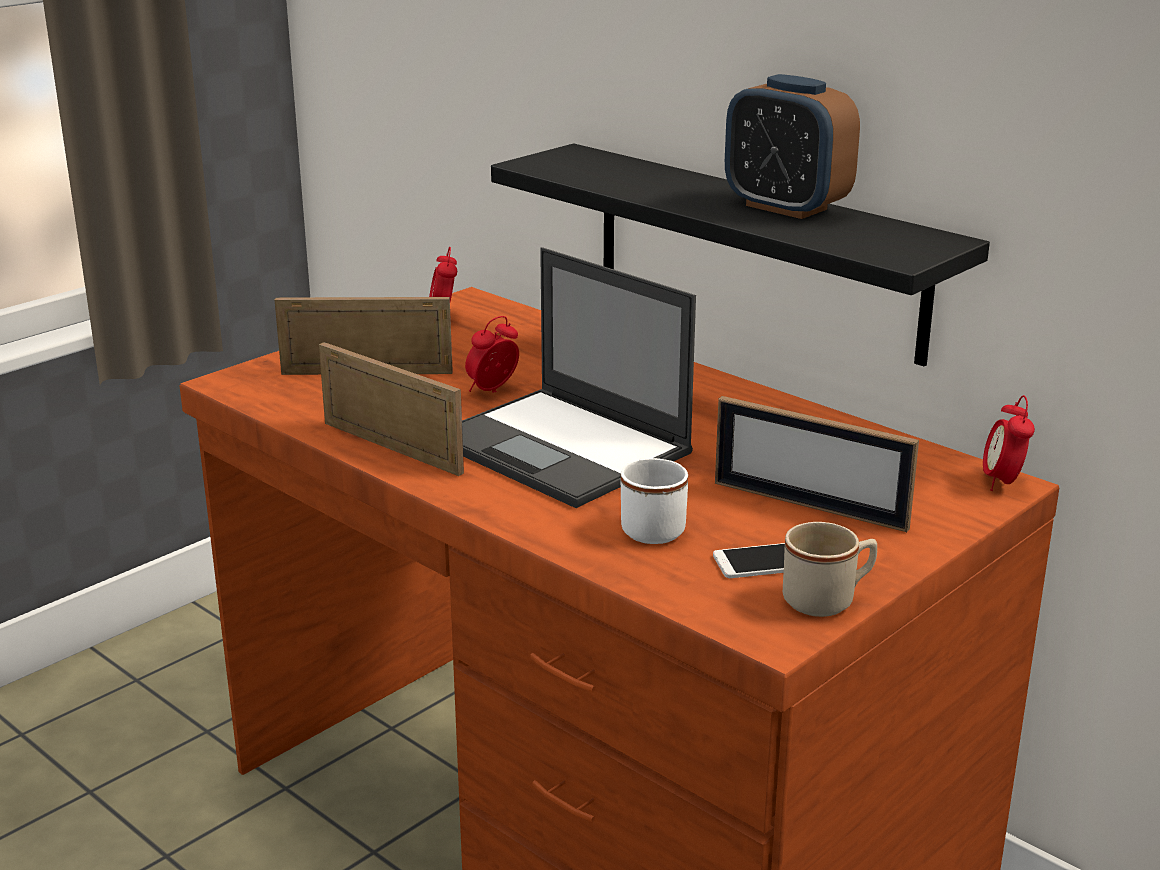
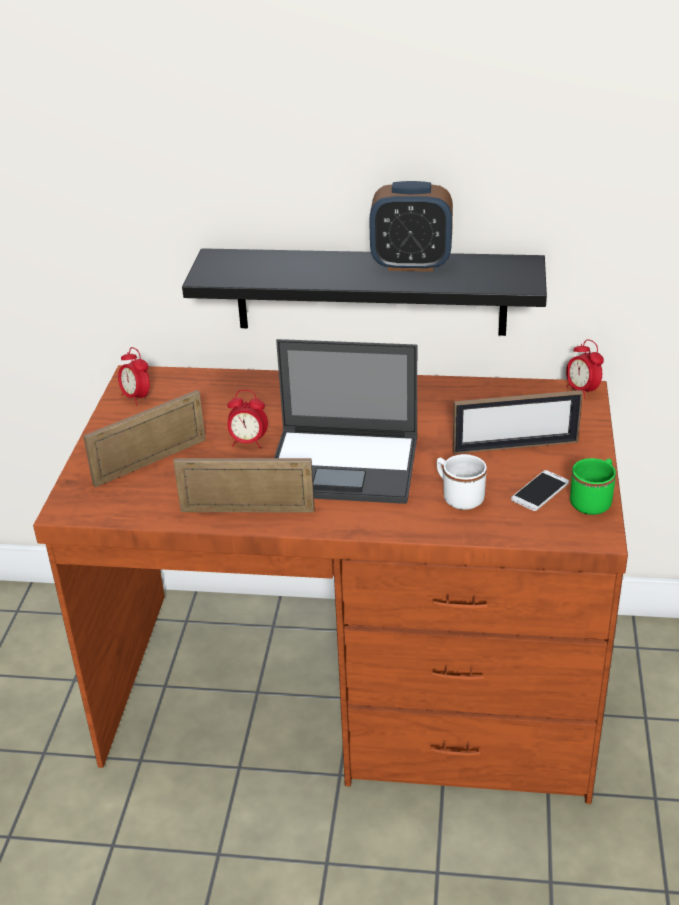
camera: 35 degrees left, 10 degrees up
(492, 391) = (248, 442): alarm clock -> alarm clock turned 90 degrees counterclockwise
(828, 600) = (593, 501): beige mug -> green mug

